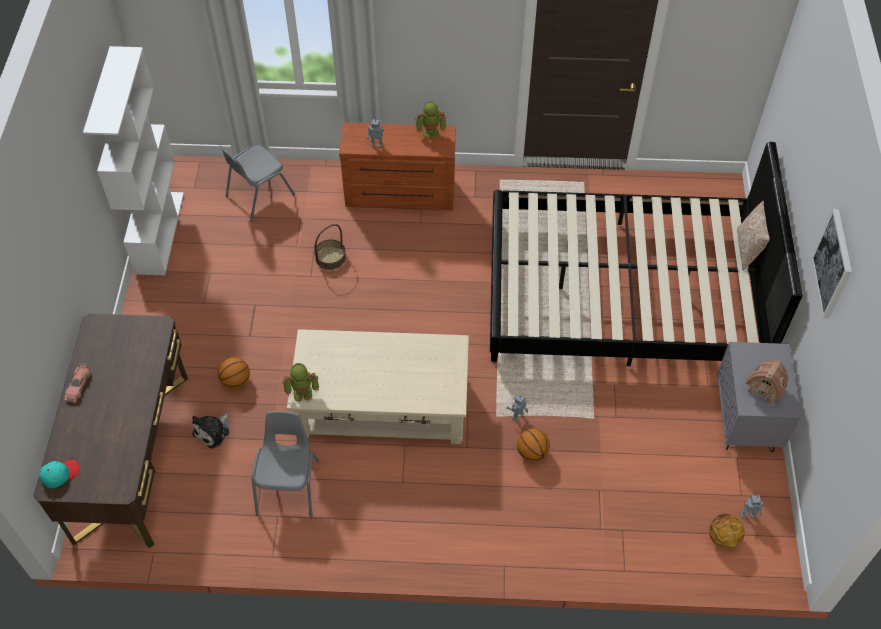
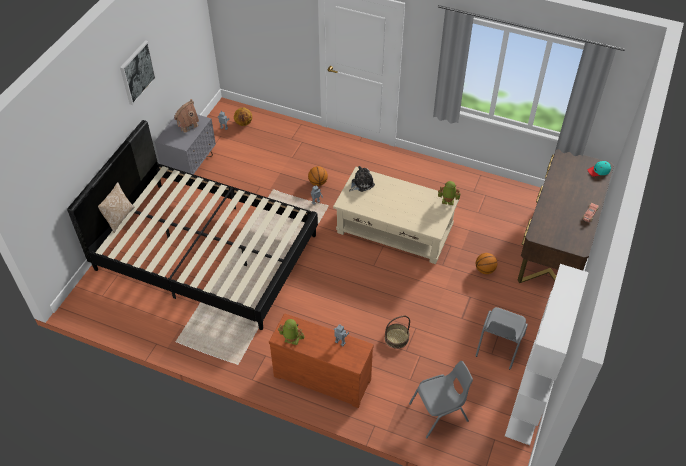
camera: 160 degrees left, 5 degrees down
(213, 431) = (504, 244): plush toy -> plush toy (361, 183)
(289, 486) = (463, 204): grey chair -> grey chair (498, 346)

